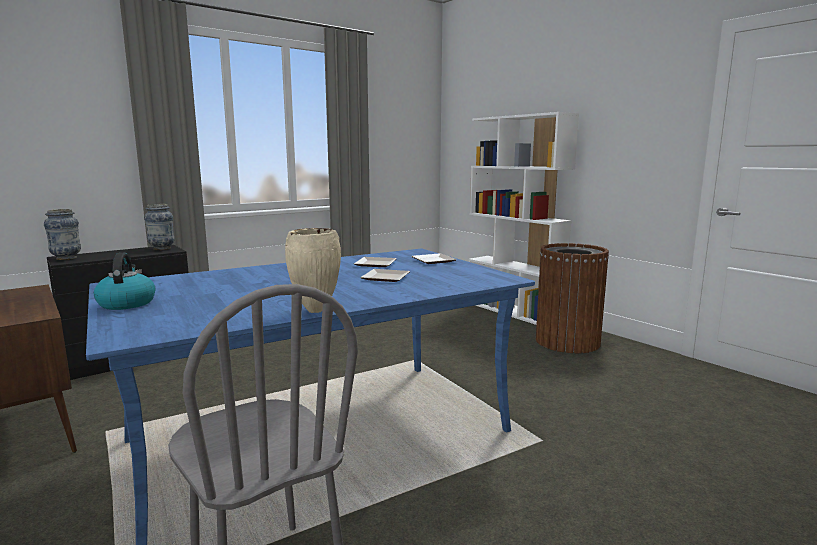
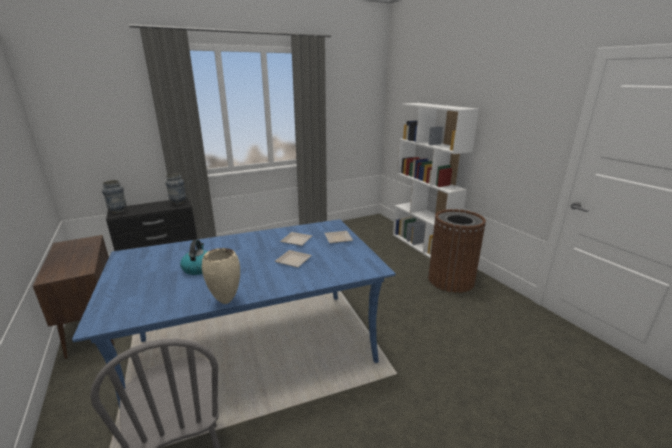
camera: 10 degrees right, 10 degrees up
(126, 303) = (120, 279): kettle -> kettle (198, 268)

